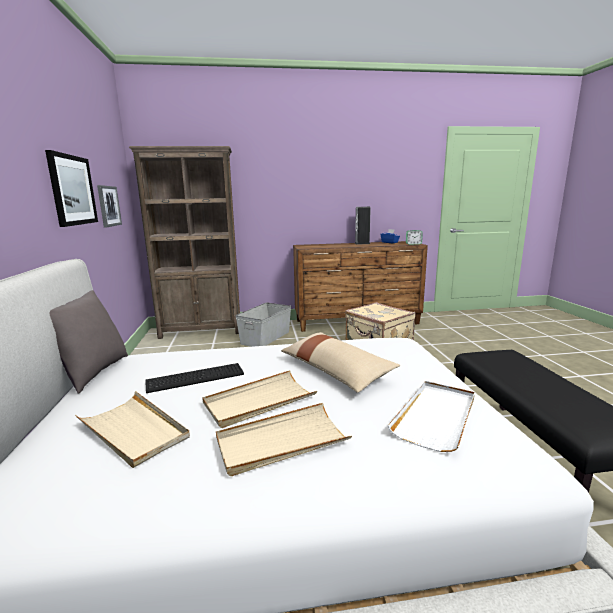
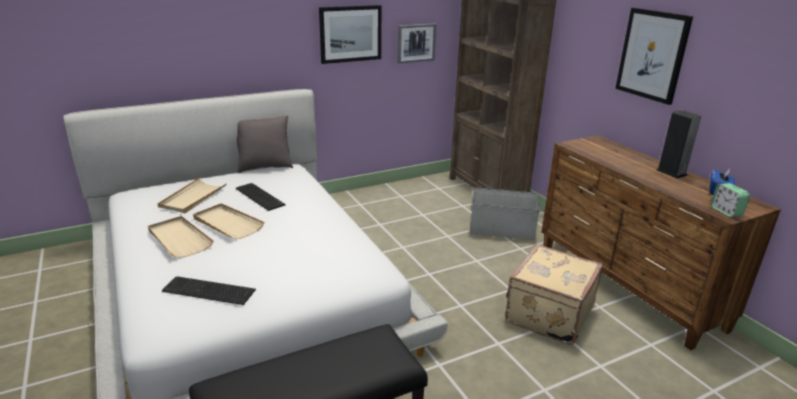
camera: 70 degrees right, 10 degrees up
(319, 182) = (652, 55): none -> picture
(335, 370) = (283, 244): beige pillow -> none
(436, 416) = (209, 291): white tray -> keyboard

